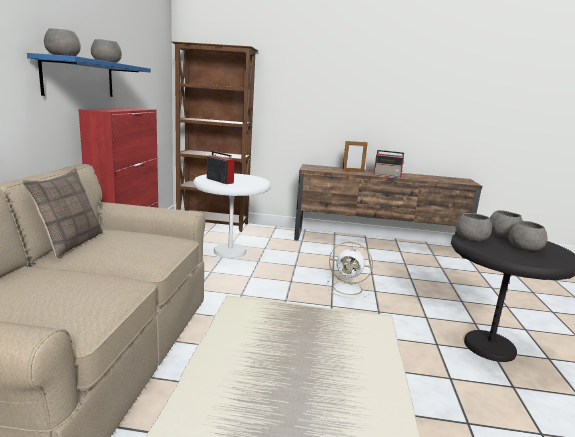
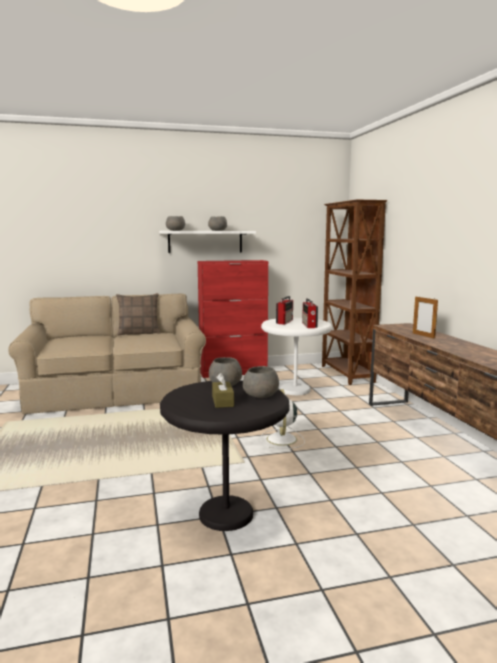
camera: 70 degrees right, 5 degrees down
(79, 78) = (205, 241): blue shelf -> white shelf
(388, 175) = (443, 346): radio -> radio (309, 325)
(524, 248) = (222, 401): grey bowl -> brown tissue box

